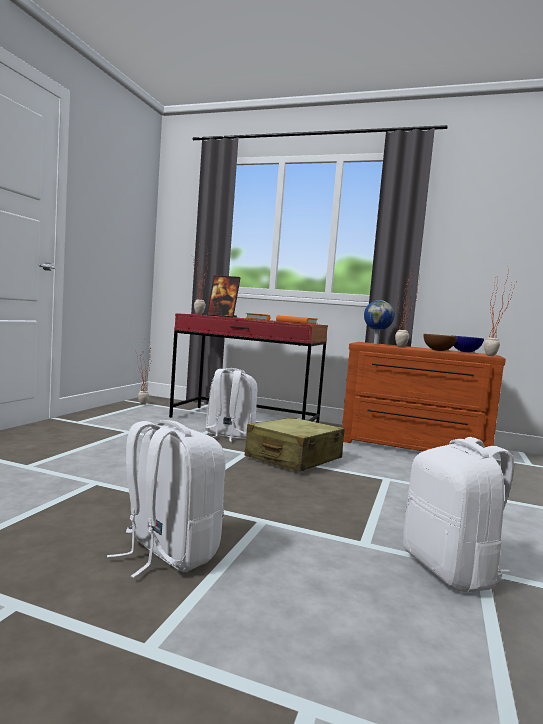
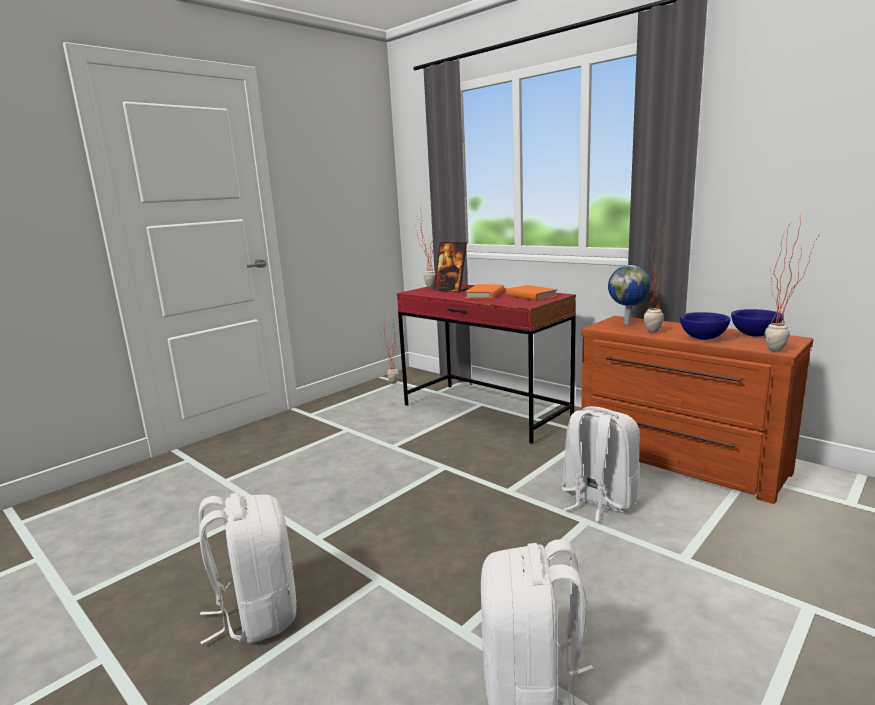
camera: 25 degrees right, 10 degrees up
(229, 435) = (448, 436): white backpack -> white backpack (597, 500)
(293, 458) = (494, 478): beige suitcase -> none
(438, 350) = (703, 338): brown bowl -> blue bowl

